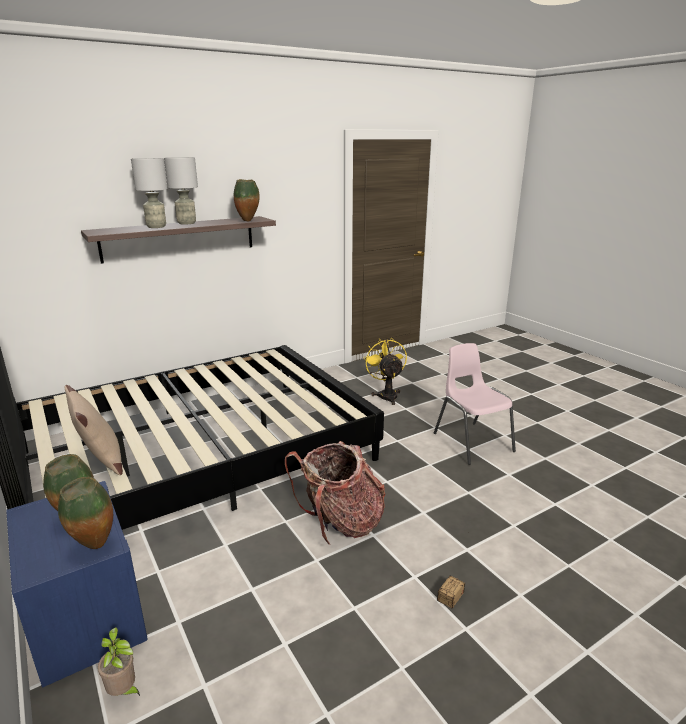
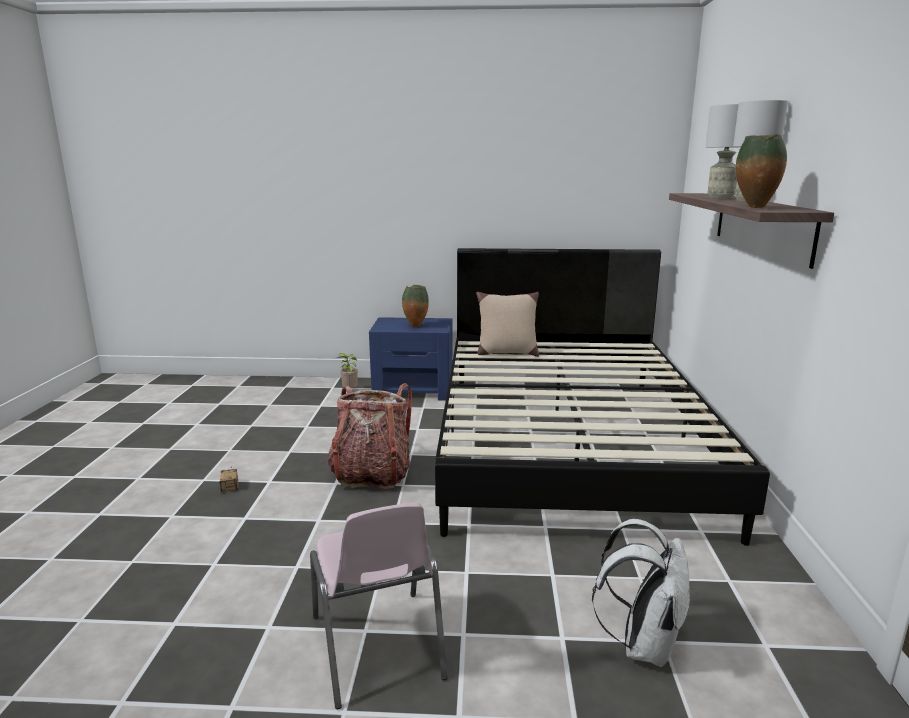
camera: 125 degrees right, 5 degrees down
(94, 546) = (385, 327): vase -> none
(386, 395) = (643, 644): yellow fan -> white backpack
(472, 442) = (377, 648): pink chair -> pink chair turned 60 degrees clockwise

